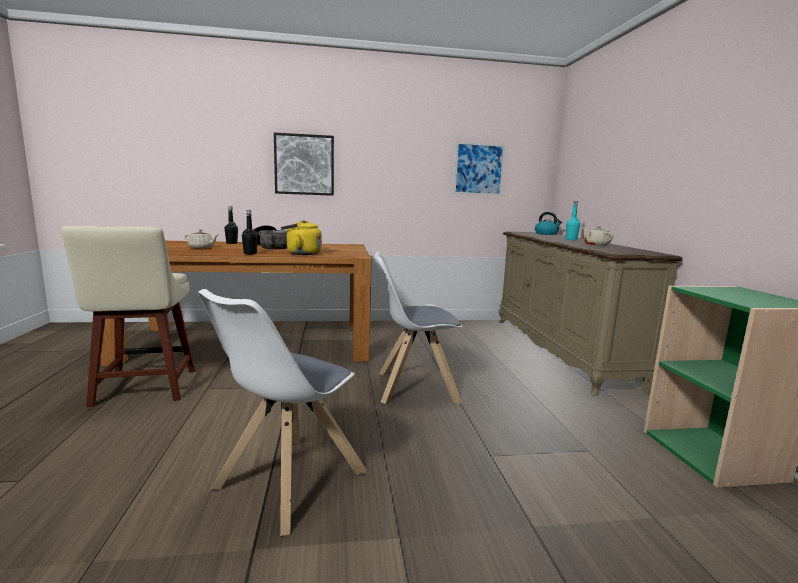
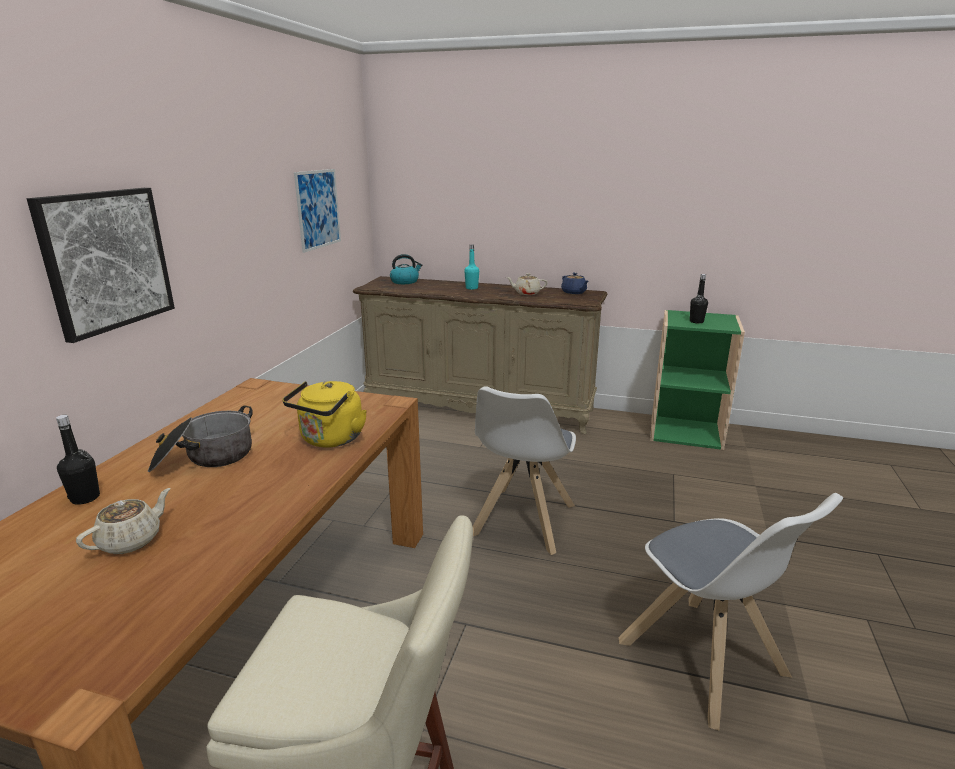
camera: 65 degrees left, 10 degrees up
(250, 253) = (289, 486): black bottle -> black bottle (696, 321)
(639, 251) = (574, 292): none -> blue teapot

